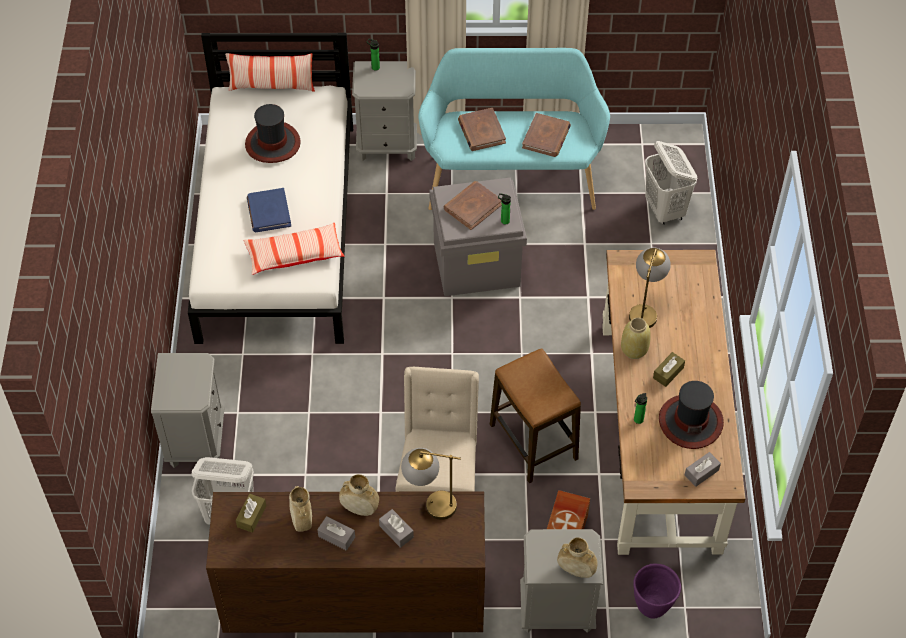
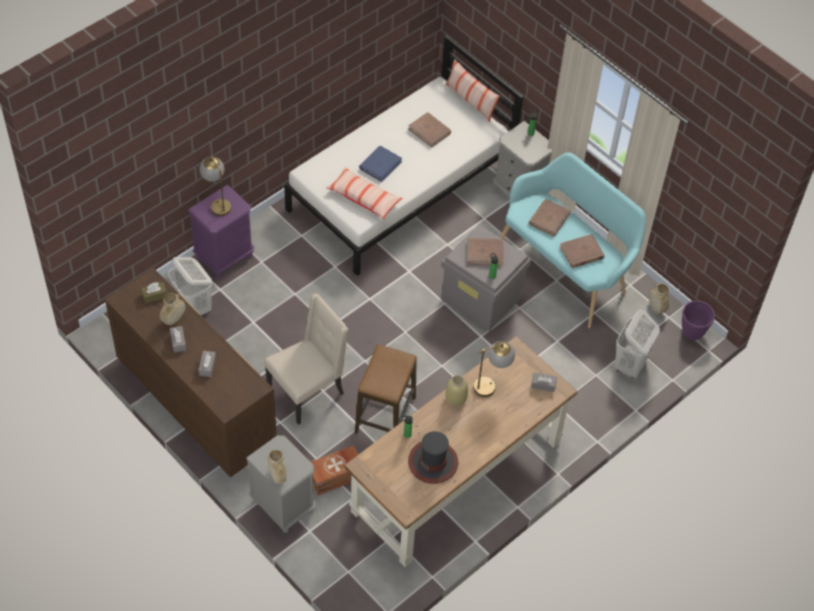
camera: 45 degrees right, 0 degrees up
(196, 440) = (225, 257): grey nightstand -> purple nightstand
(273, 143) = (429, 131): hat -> brown book
(359, 509) = (206, 339): beige vase -> beige vase (656, 308)
(429, 504) = (239, 369): table lamp -> table lamp (217, 203)
(652, 607) = (332, 554): purple planter -> purple planter (692, 333)
(668, 373) = (457, 427): brown tissue box -> none
(701, 472) = (402, 492): grey tissue box -> grey tissue box (543, 385)

